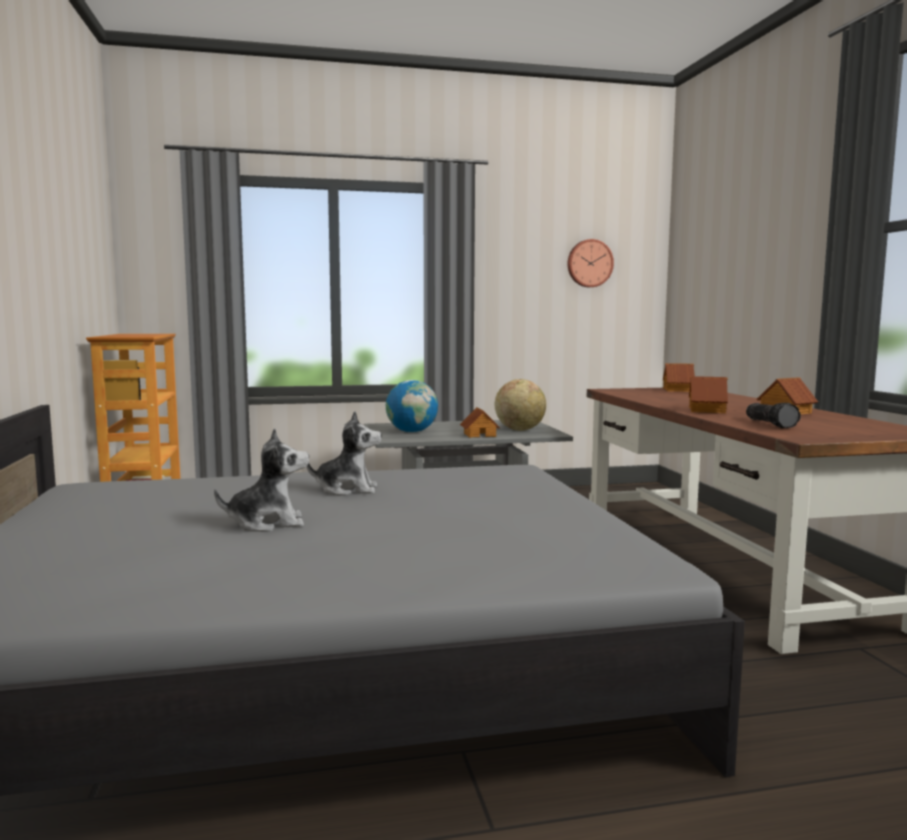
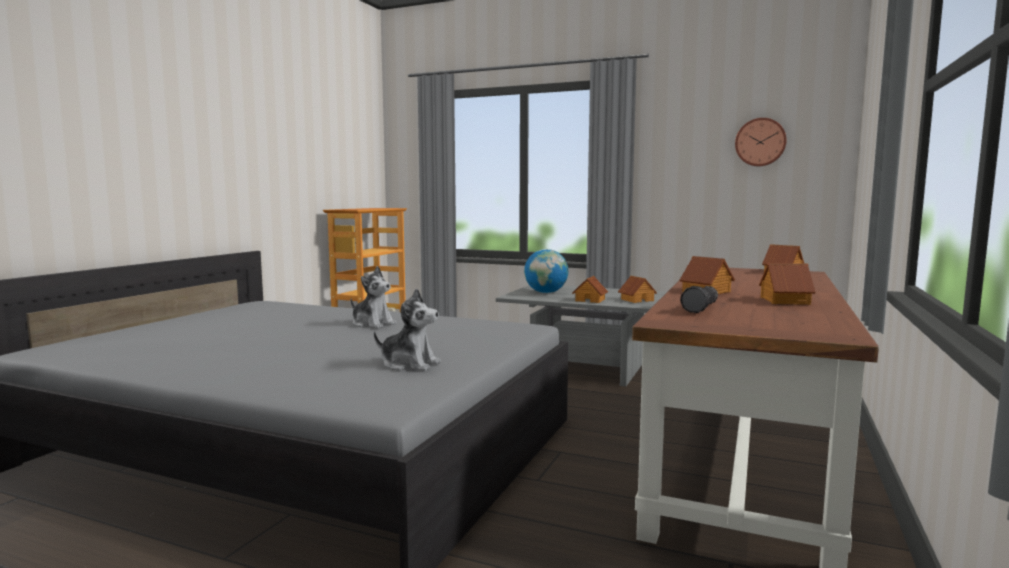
camera: 35 degrees right, 0 degrees up
(268, 523) = (269, 335): plush toy -> plush toy (409, 364)
(519, 430) = (637, 300): globe -> toy house

